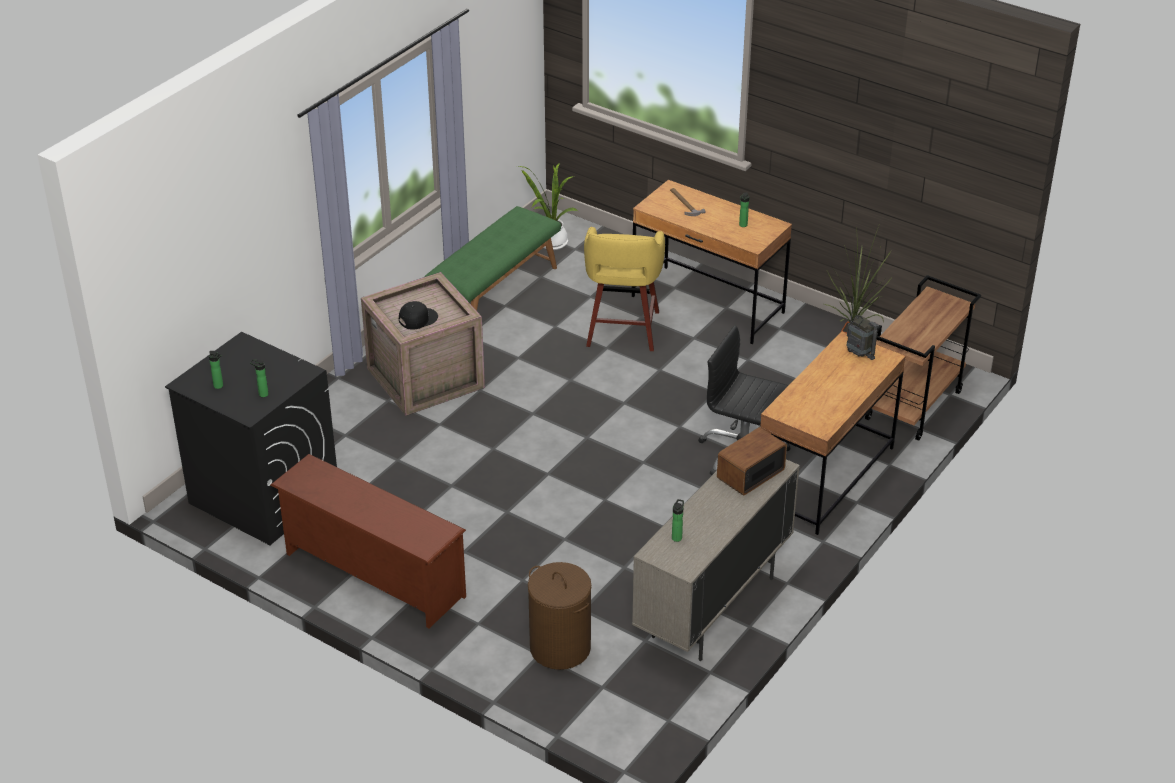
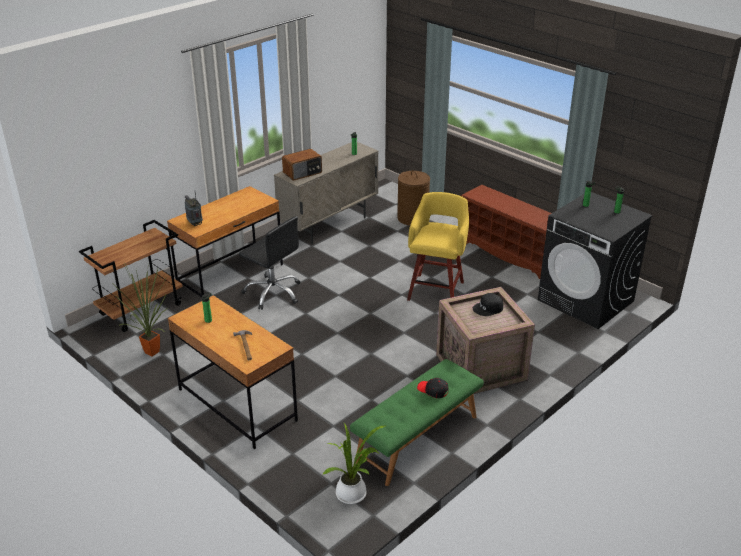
camera: 170 degrees left, 5 degrees down
(479, 252) = (433, 390): none -> black cap
(622, 330) = (317, 389): yellow stool -> yellow stool (436, 289)

